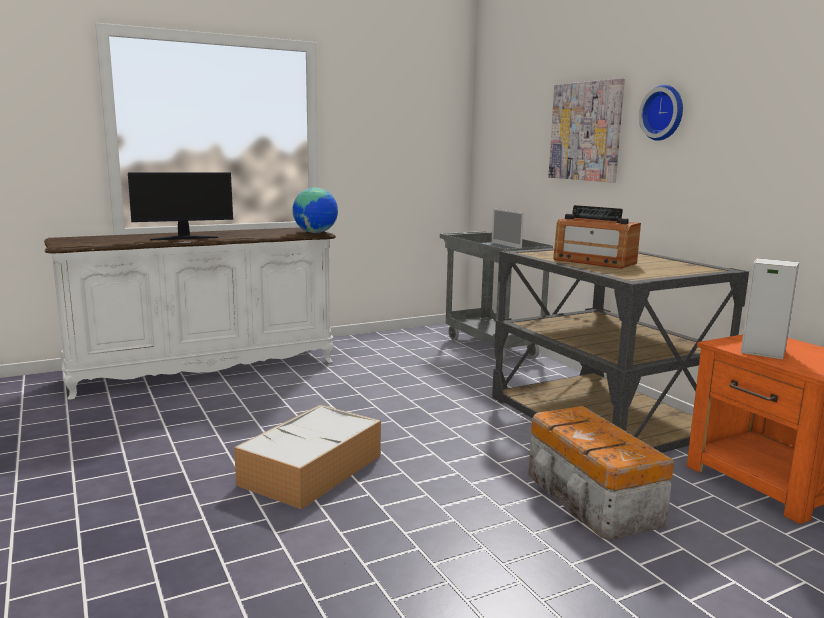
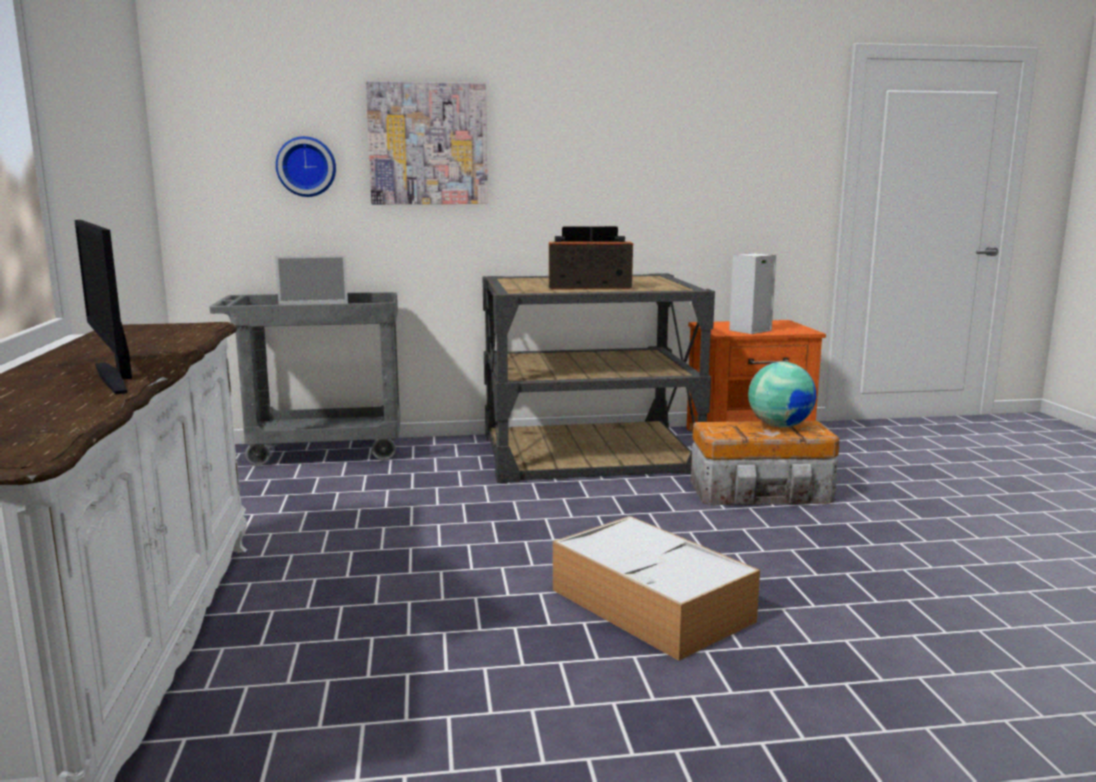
camera: 70 degrees left, 0 degrees up
(184, 238) = (116, 378): monitor -> monitor turned 150 degrees clockwise
(316, 233) = (202, 325): globe -> globe (779, 426)
(594, 261) = (589, 287): radio -> radio turned 150 degrees counterclockwise
(664, 113) = (547, 126): wall clock -> wall clock (306, 166)

